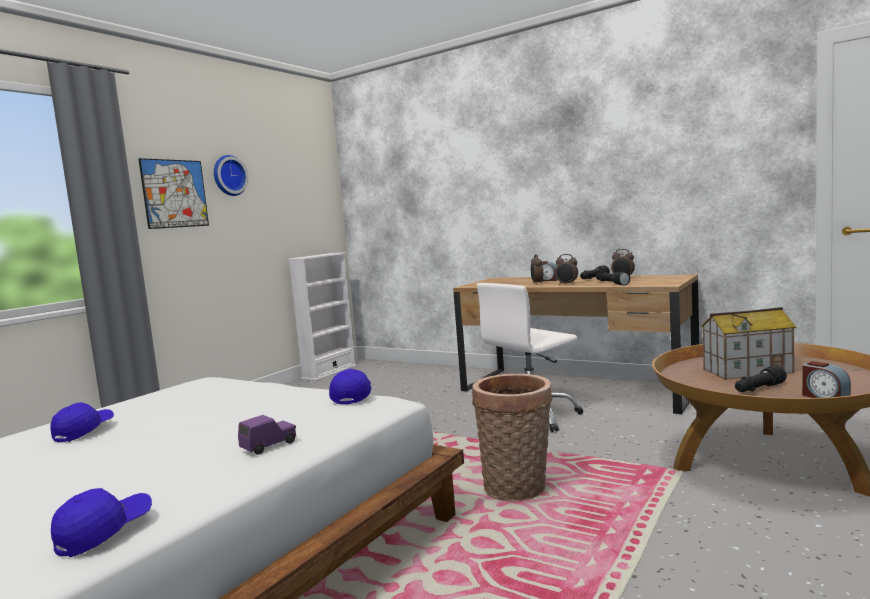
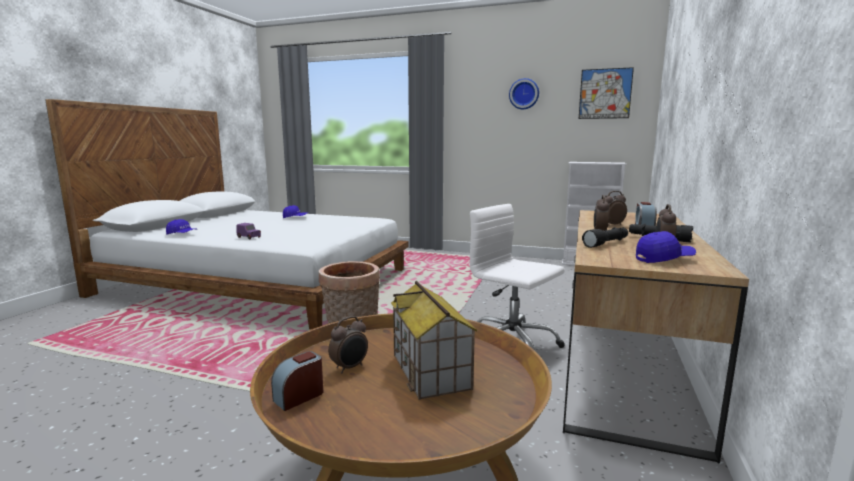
camera: 75 degrees right, 5 degrees up
(175, 193) = (479, 108): picture -> picture (605, 93)
(352, 396) = (317, 239): blue cap -> blue cap (664, 259)
(758, 389) = (350, 367): black flashlight -> alarm clock

